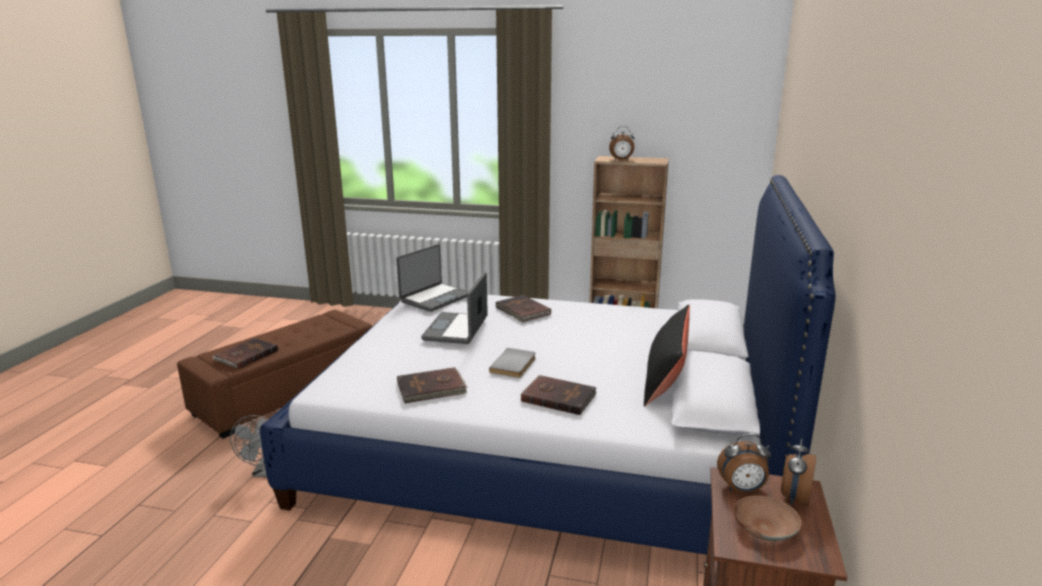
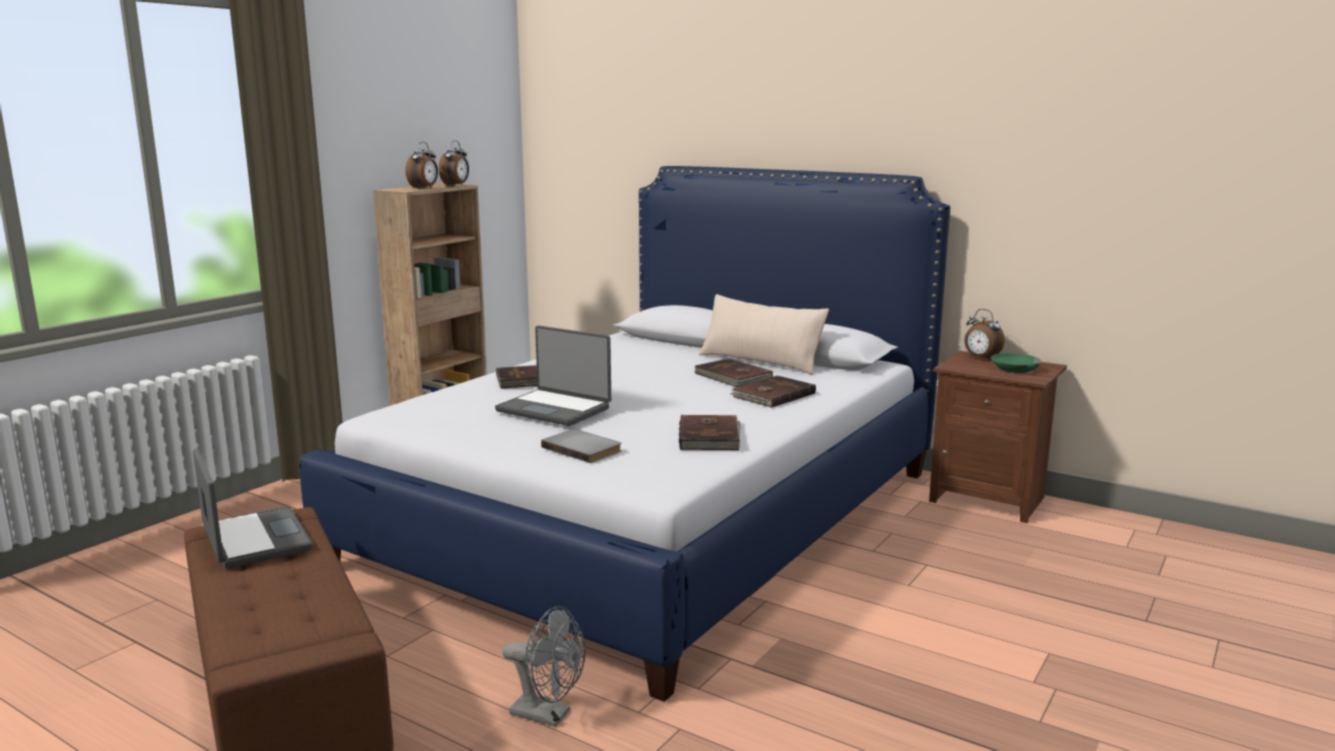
camera: 70 degrees left, 5 degrees down
(245, 355) = (303, 610): brown book -> brown book (732, 376)
(435, 298) = (421, 409): laptop -> laptop (254, 540)
(515, 365) = (683, 400): grey book -> grey book (583, 448)
(665, 378) = (761, 361): black pillow -> beige pillow
(742, 490) = (967, 366): alarm clock -> alarm clock (456, 185)
(764, 526) = (1014, 369): brown bowl -> green bowl

